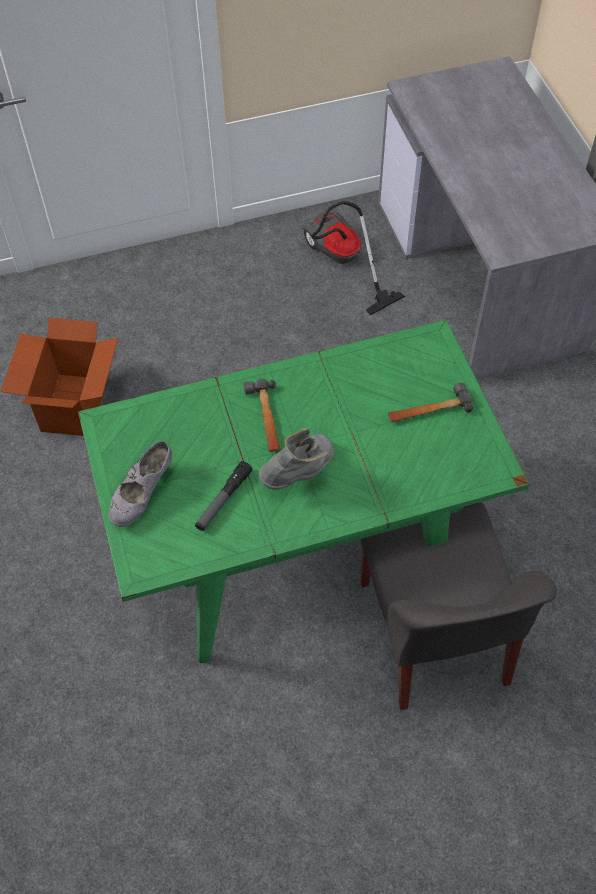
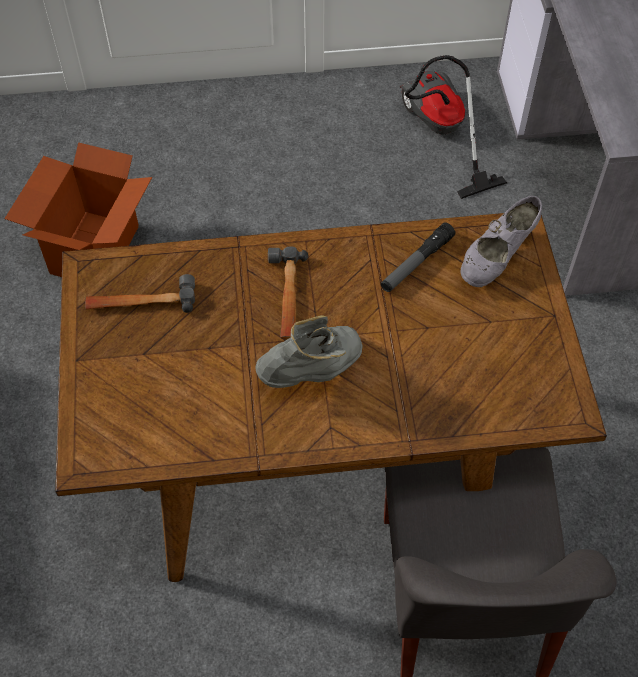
camera: 10 degrees right, 0 degrees up
(143, 495) = (114, 366): grey shoe -> grey shoe (496, 258)
(223, 500) = (211, 389): flashlight -> flashlight (416, 263)
(299, 548) = (318, 462): green dining table -> brown dining table
(429, 410) = (494, 319): hammer -> hammer (141, 302)

